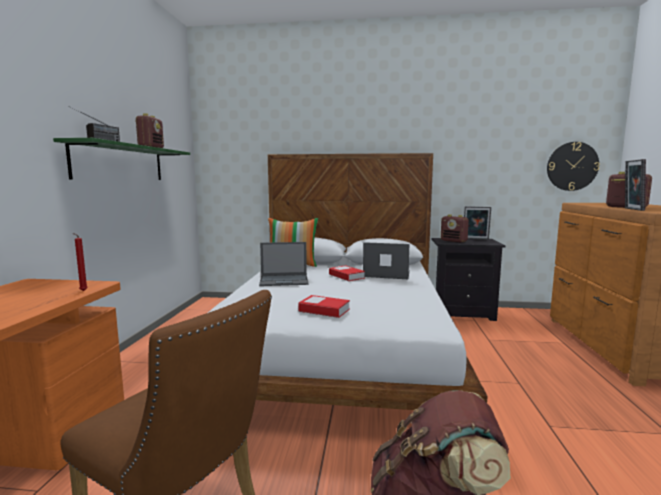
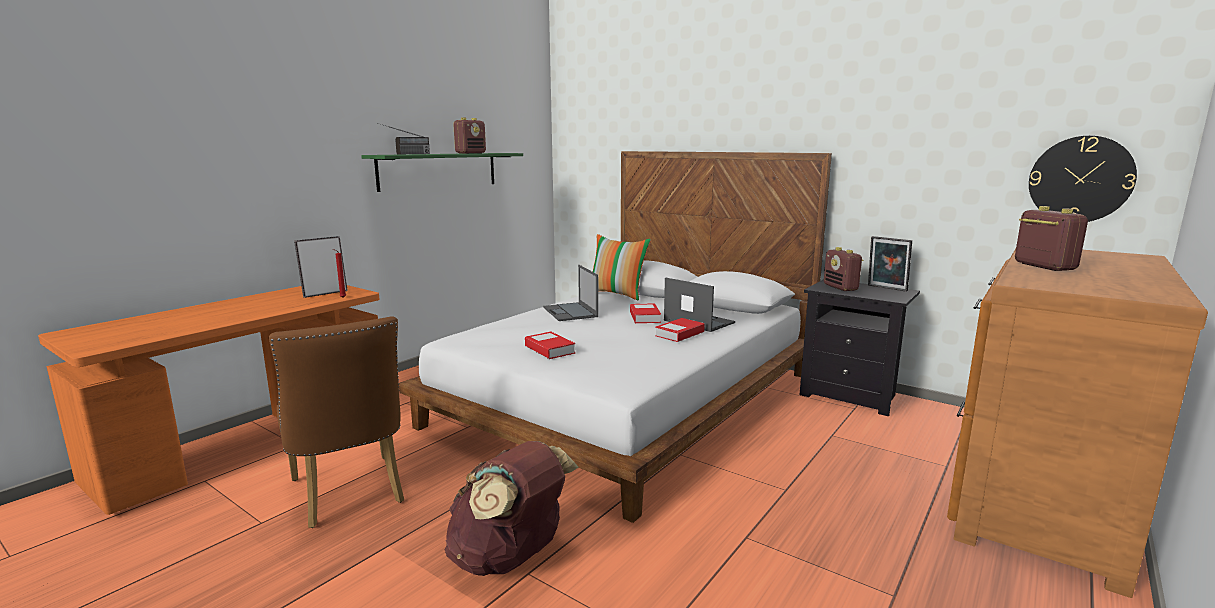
camera: 30 degrees right, 5 degrees up
(284, 280) = (570, 312): laptop -> laptop turned 45 degrees clockwise
(392, 283) = (679, 334): none -> book
(631, 209) = (1015, 272): picture frame -> picture frame (324, 293)

